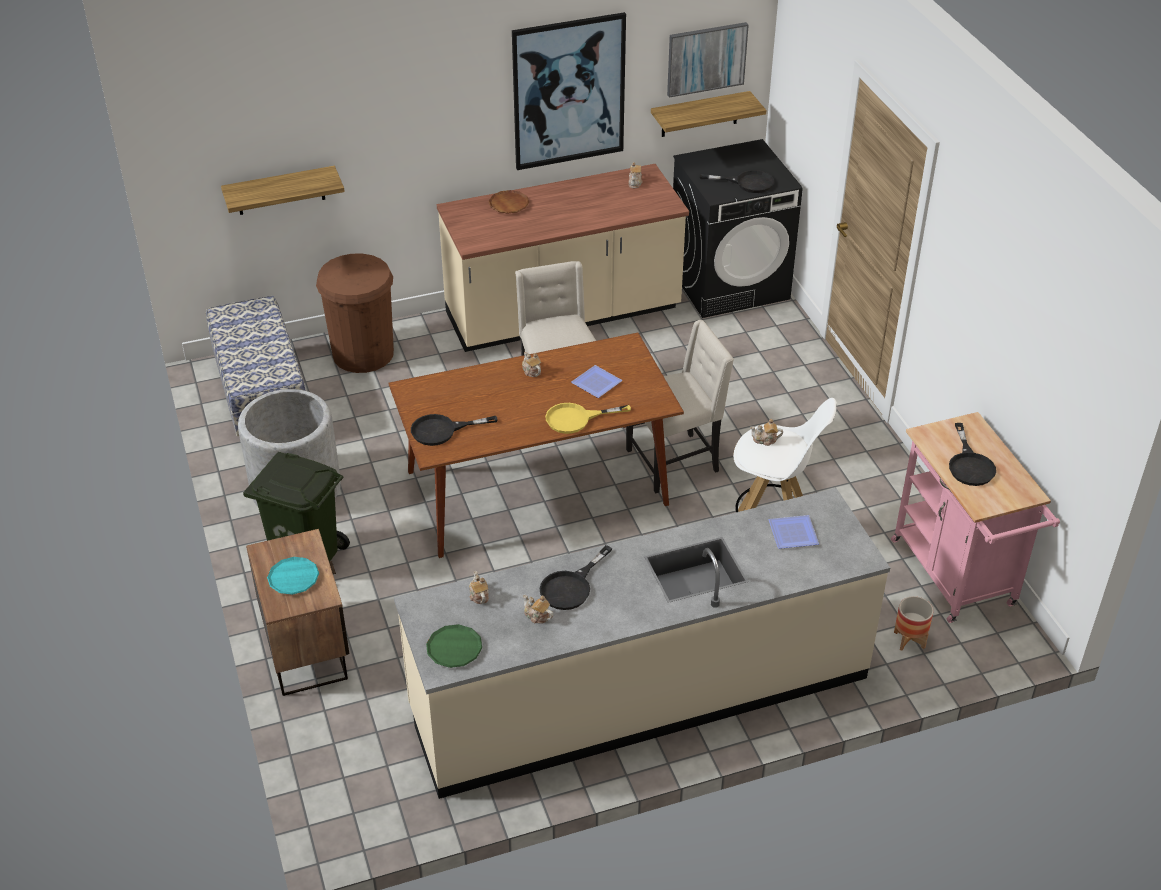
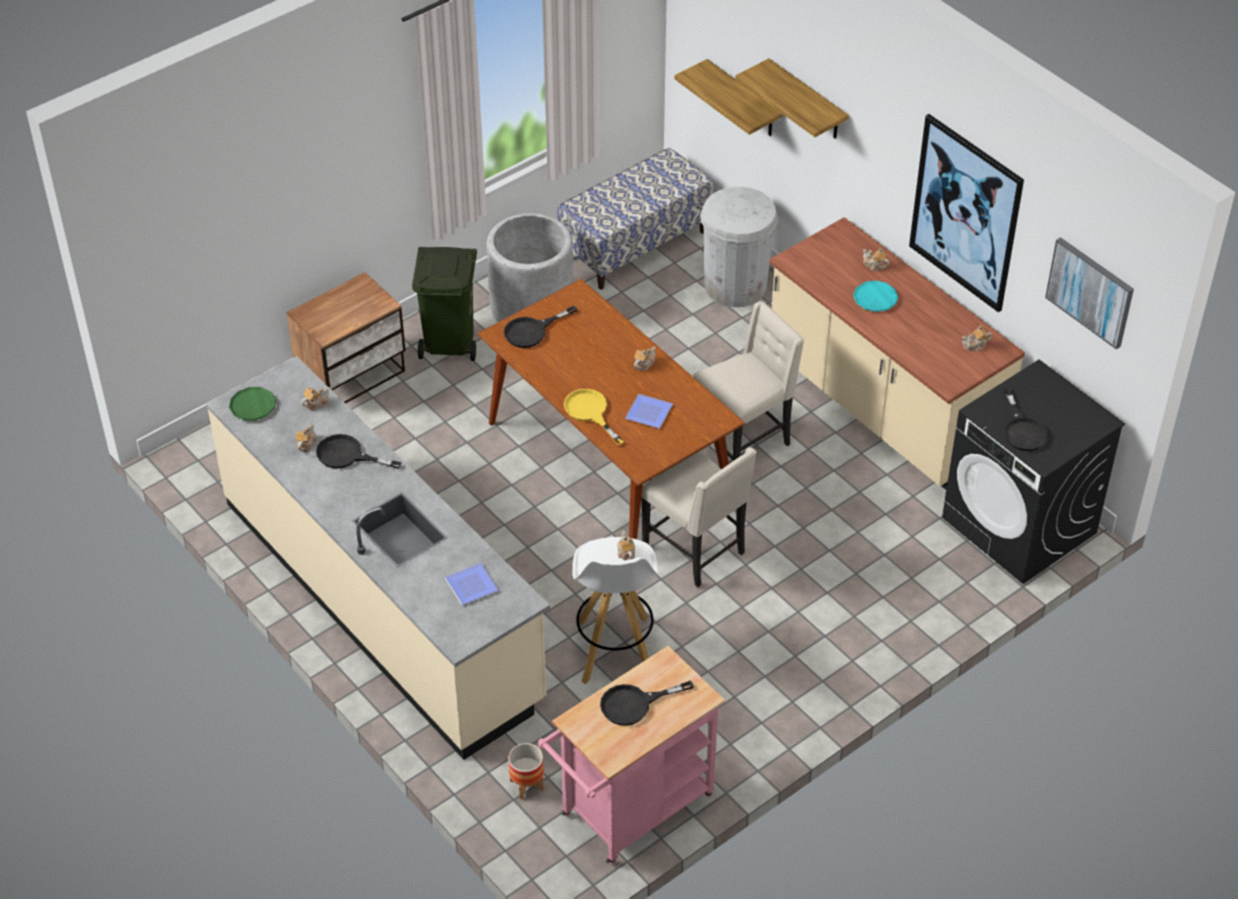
camera: 70 degrees right, 5 degrees up
(293, 578) = (338, 310): turquoise plate -> turquoise plate (875, 299)
(363, 353) = (735, 286): brown trash can -> white trash can
(442, 430) = (532, 331): black frying pan -> black frying pan turned 90 degrees counterclockwise
(509, 204) = (874, 265): brown plate -> teapot
(699, 114) = (1076, 343): shelf -> shelf (807, 101)

